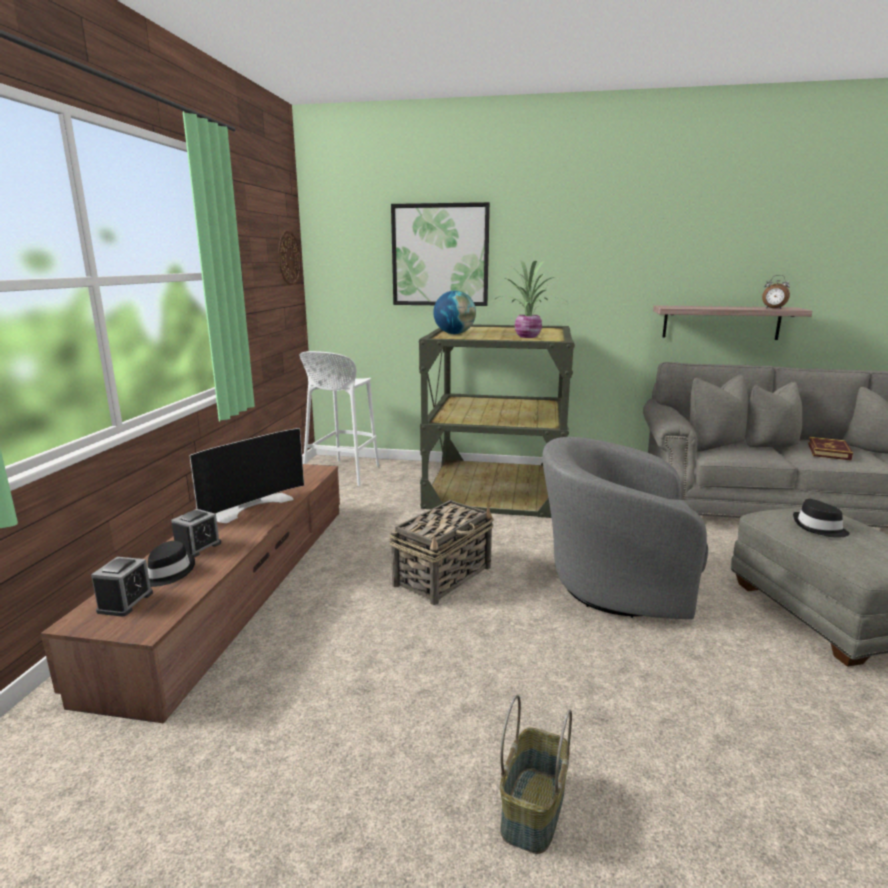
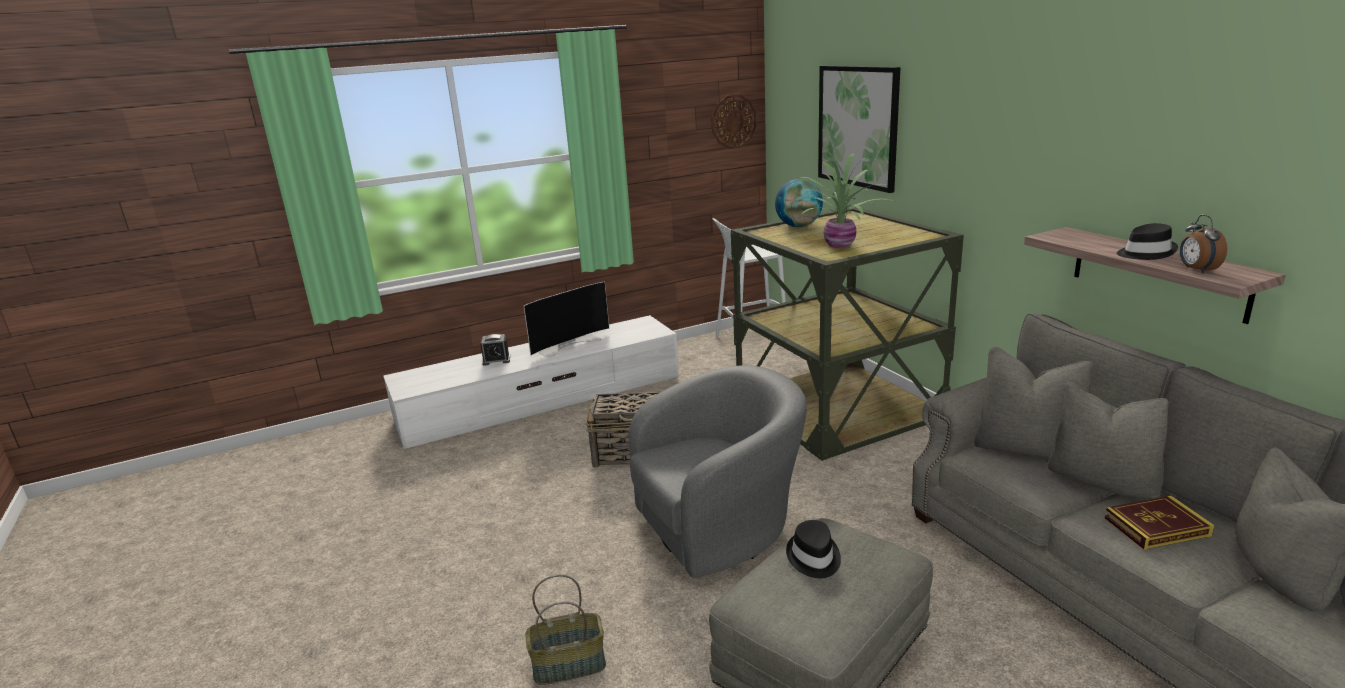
camera: 55 degrees right, 5 degrees up
(125, 602) = (423, 376): alarm clock -> none
(167, 572) = (461, 368): black hat -> black hat (1145, 253)
(237, 583) = (541, 397): brown tv stand -> white tv stand
(251, 505) = (568, 344): television -> television turned 45 degrees counterclockwise
(532, 808) = (421, 579): basket -> basket (569, 664)
(614, 585) = (721, 528): grey armchair -> grey armchair turned 90 degrees clockwise

